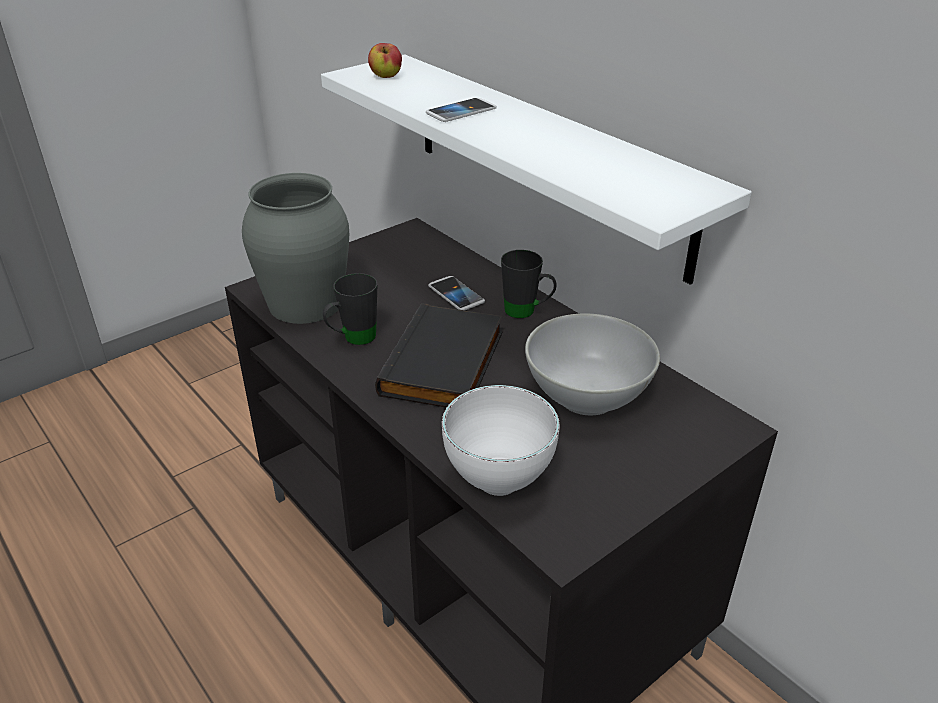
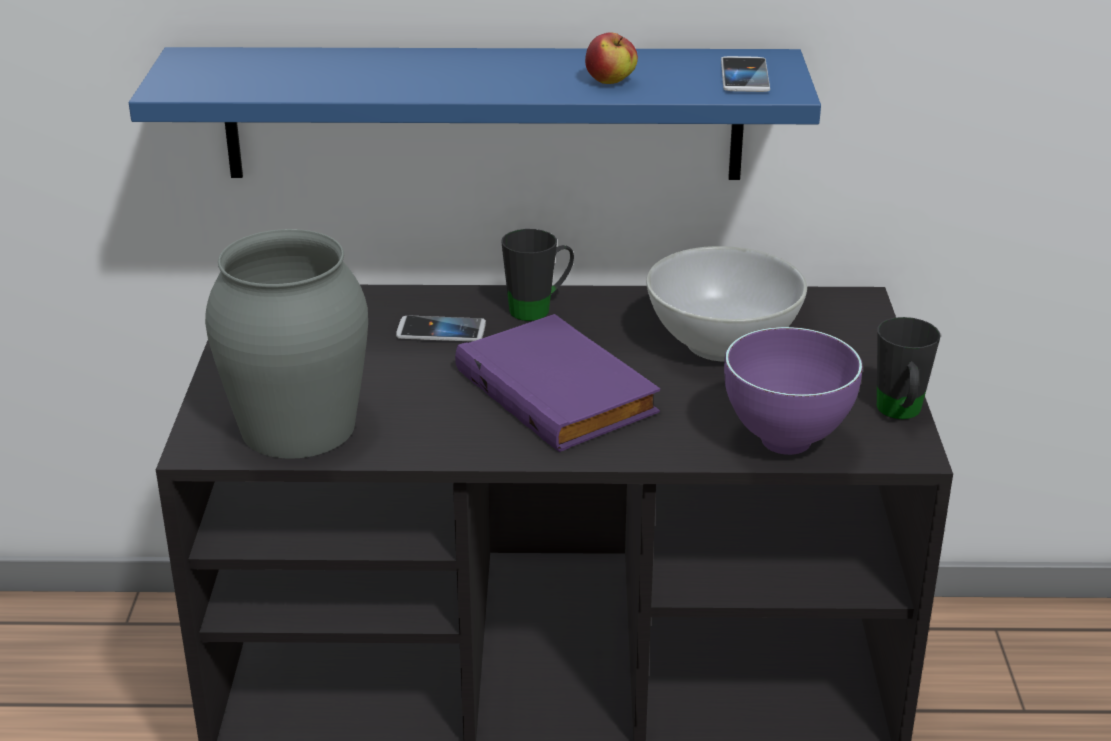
camera: 50 degrees left, 5 degrees down
(353, 339) = (427, 426): black mug -> black mug (900, 414)
(386, 77) = (224, 76): apple -> apple (610, 82)
(446, 364) = (560, 391): black book -> purple book
(461, 112) = (410, 79): phone -> phone (744, 77)
(501, 483) = (788, 442): white bowl -> purple bowl
(544, 160) = (483, 113): white shelf -> blue shelf

